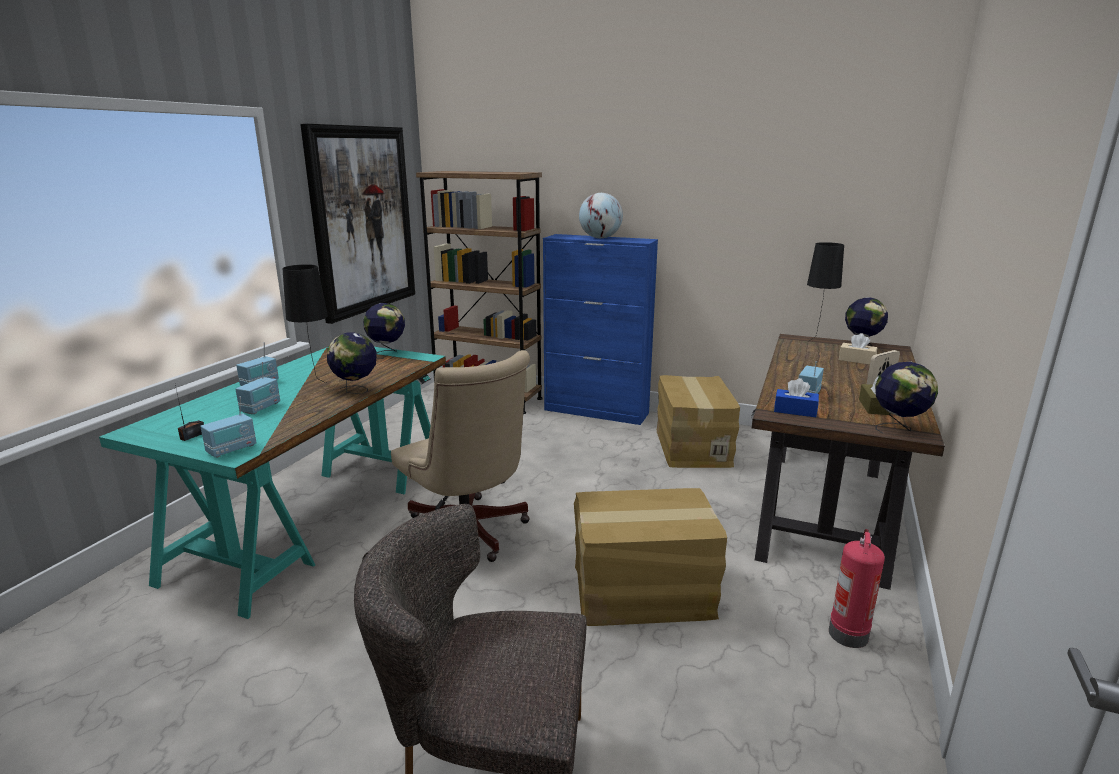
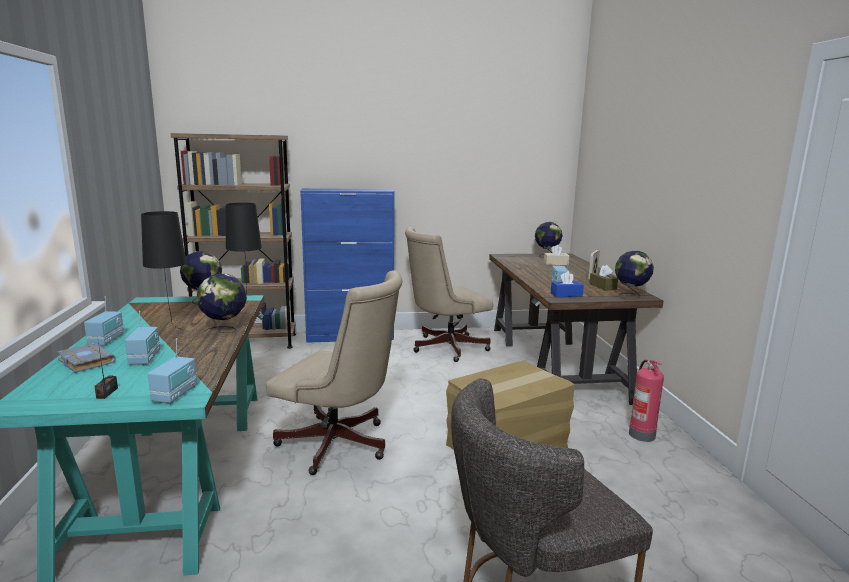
camera: 30 degrees left, 5 degrees down
(219, 402) = (84, 361): none -> grey book
(362, 220) = (125, 178): picture -> none
(600, 238) = (348, 189): globe -> none
(691, 447) = (444, 348): cardboard box -> beige office chair
(816, 341) = (517, 255): black table lamp -> black table lamp (248, 307)

